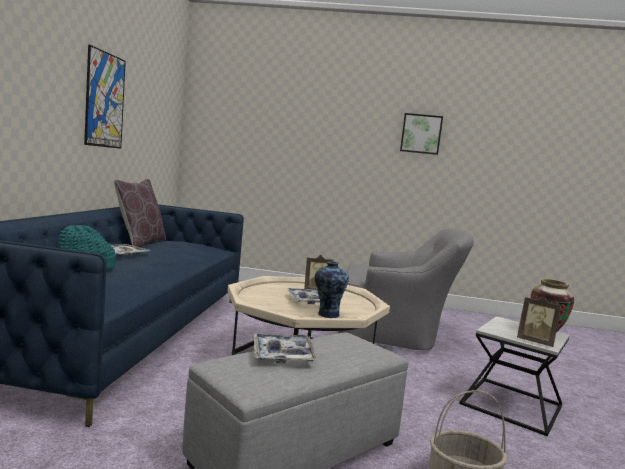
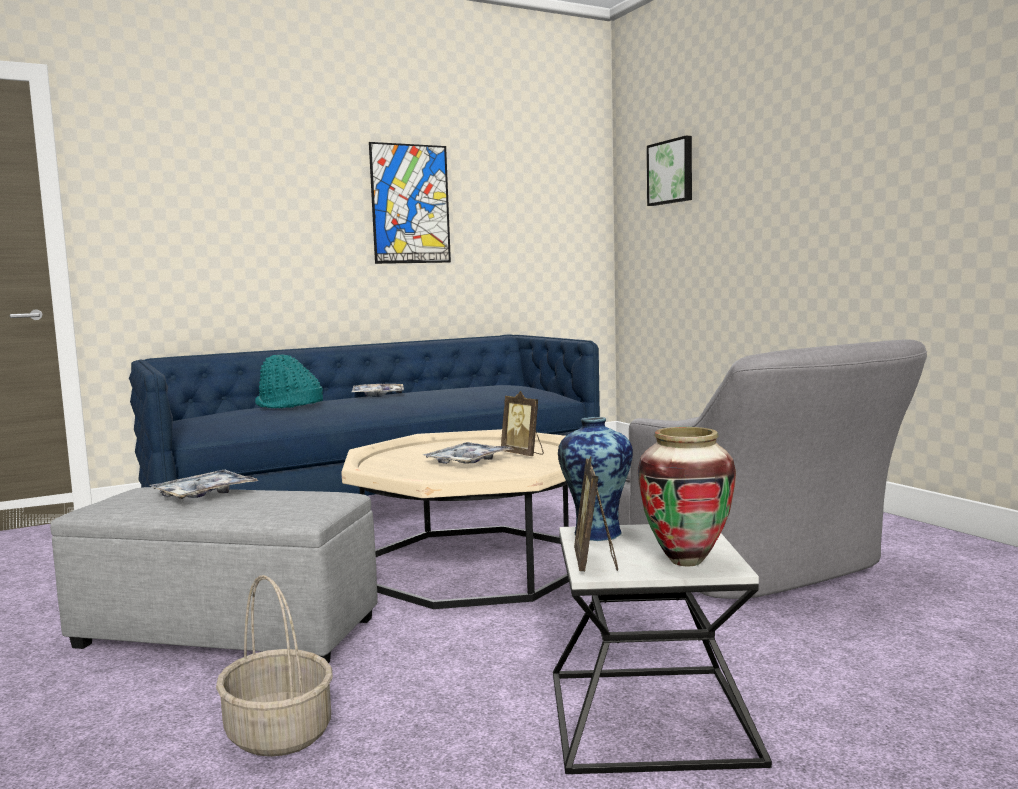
camera: 55 degrees right, 0 degrees up
(140, 243) = (455, 387): brown pillow -> none
(327, 314) = (424, 476): vase -> vase (596, 533)
(421, 134) = (962, 125): picture -> picture (671, 172)

